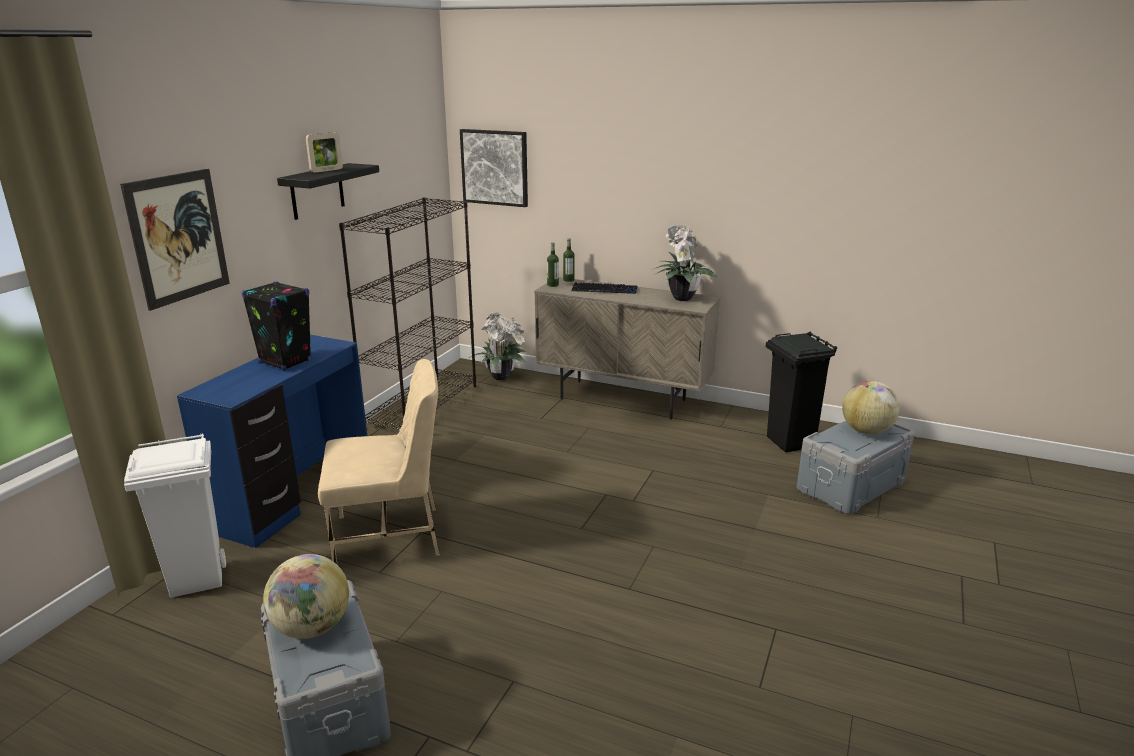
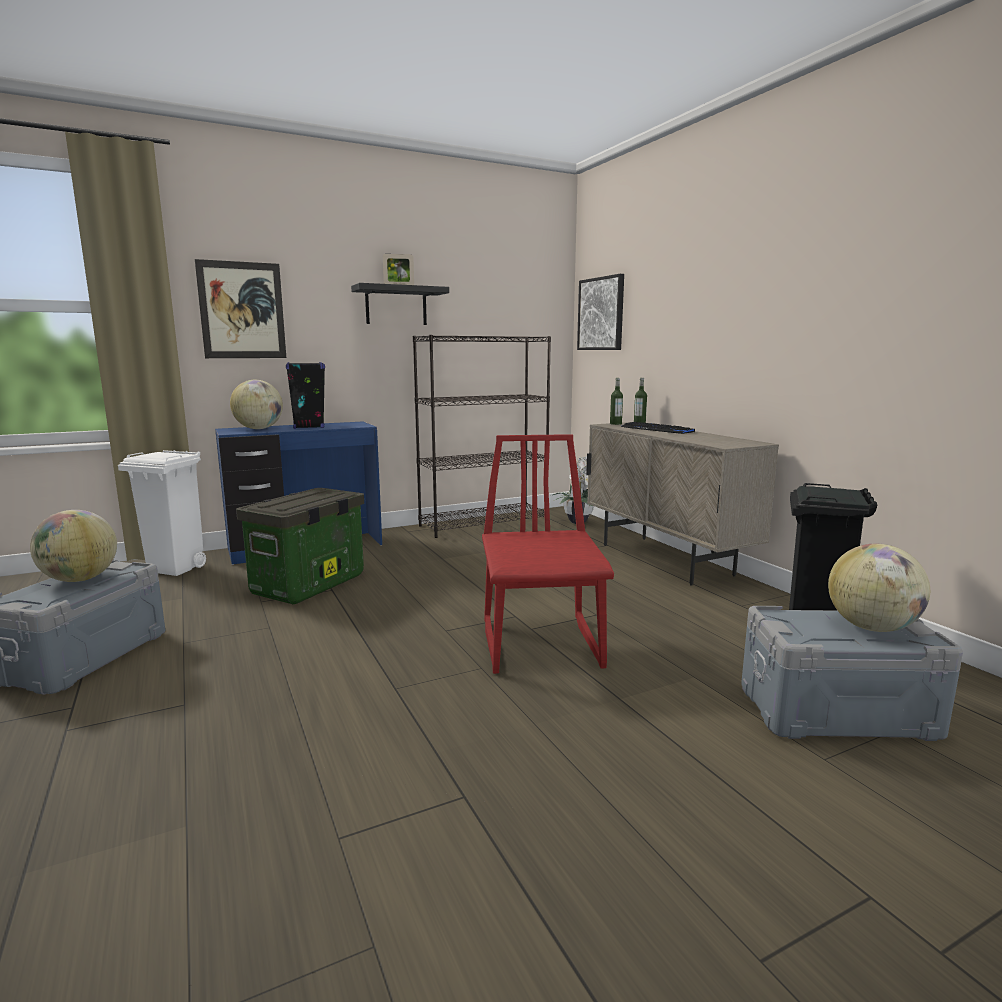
camera: 40 degrees right, 10 degrees down
(239, 381) = (259, 429): none -> globe
(390, 536) = (309, 585): beige chair -> storage box
(659, 510) = (542, 644): none -> red chair
(681, 299) = (724, 440): potted plant -> none

